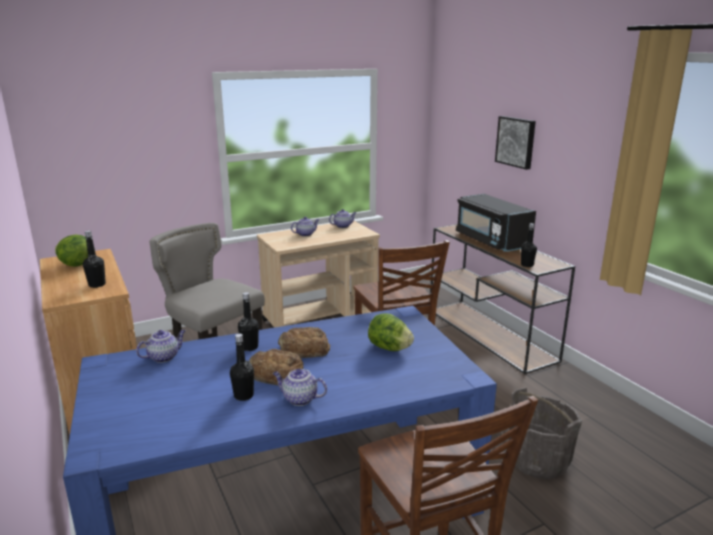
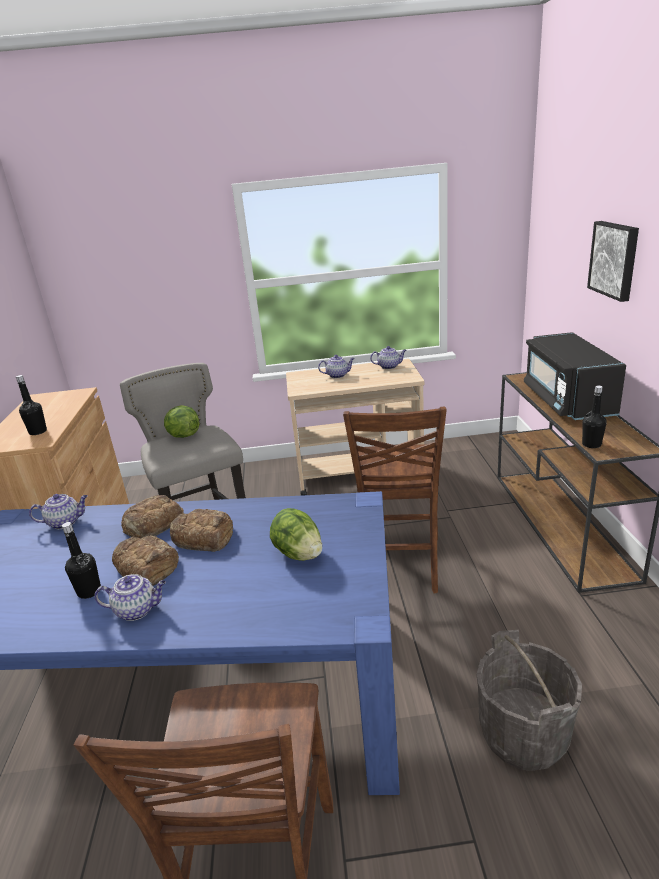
camera: 25 degrees right, 5 degrees up
(76, 265) = (47, 405): lettuce -> lettuce (183, 436)
(249, 347) = (152, 524): black bottle -> bread
(299, 399) = (137, 610): teapot -> teapot turned 135 degrees clockwise

